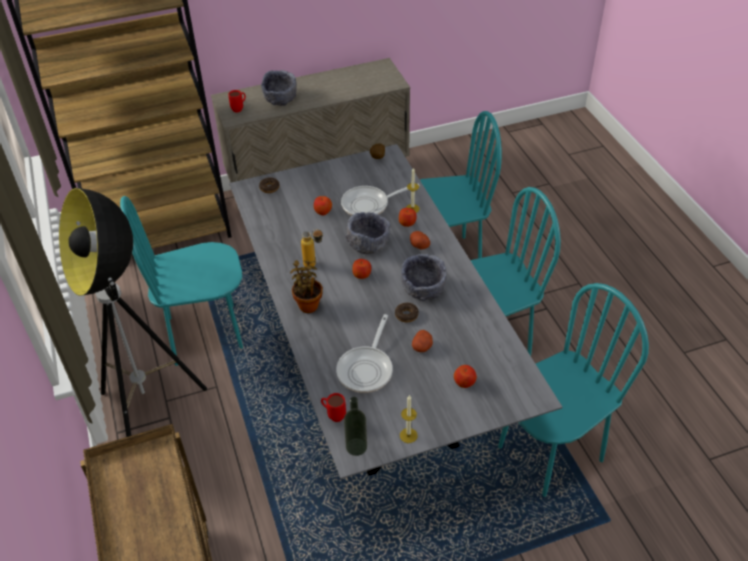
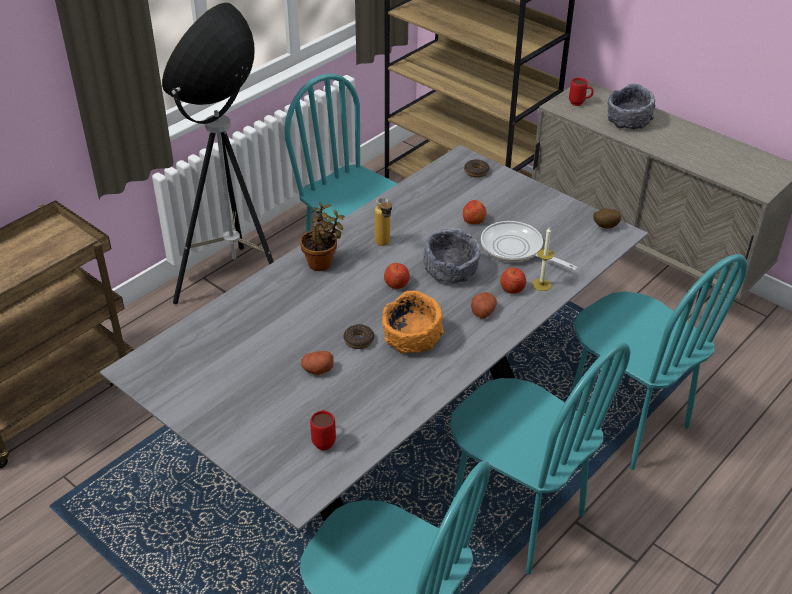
camera: 60 degrees right, 5 degrees down
(333, 415) = (178, 337): red mug -> red mug (324, 440)
(356, 446) = (144, 368): bottle -> none
(367, 369) = (257, 338): frying pan -> none
(408, 435) = (180, 403): candle -> none
(423, 288) = (412, 339): grey bowl -> orange bowl
(464, 382) = (285, 423): apple -> none

